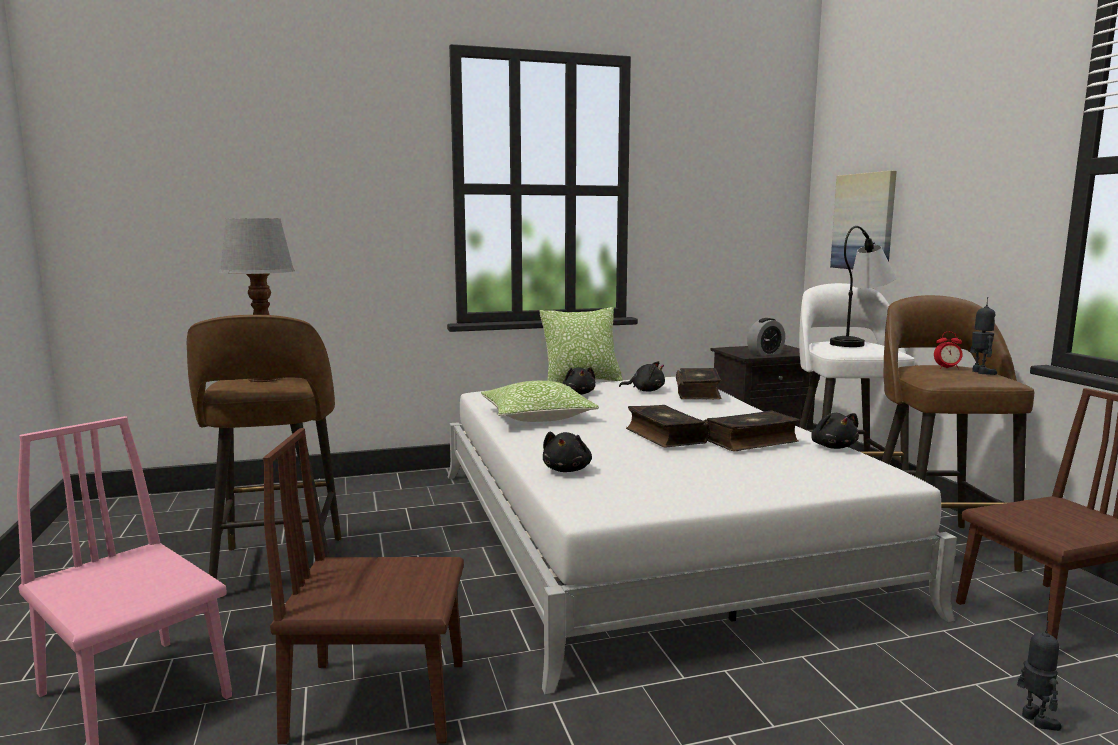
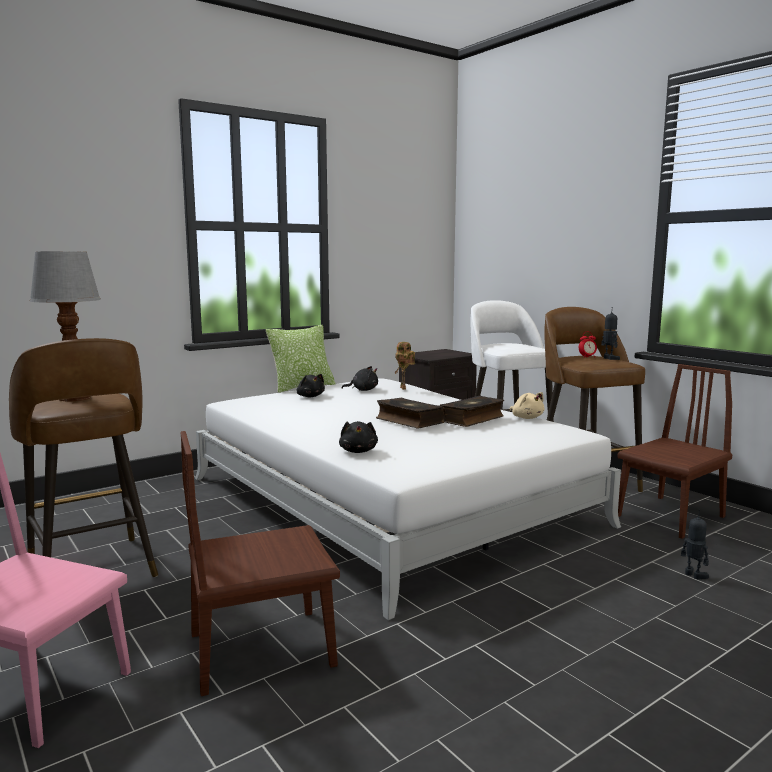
camera: 20 degrees left, 0 degrees up
(537, 417) = (295, 416): pillow -> none
(698, 392) = (404, 388): book -> toy robot
(765, 353) = (440, 356): alarm clock -> none
(833, 446) = (526, 418): black plush toy -> beige plush toy
(860, 342) = (513, 343): table lamp -> none
(864, 222) = (502, 254): picture -> none

